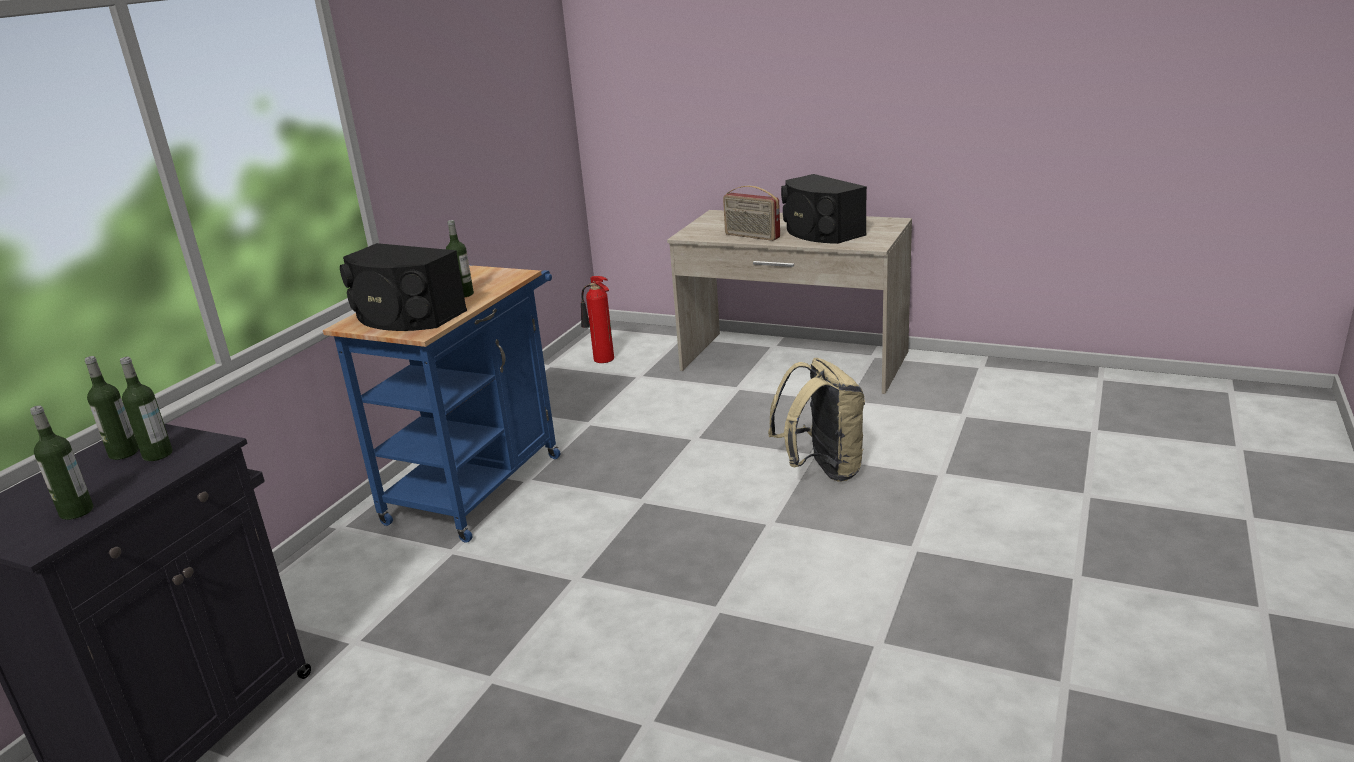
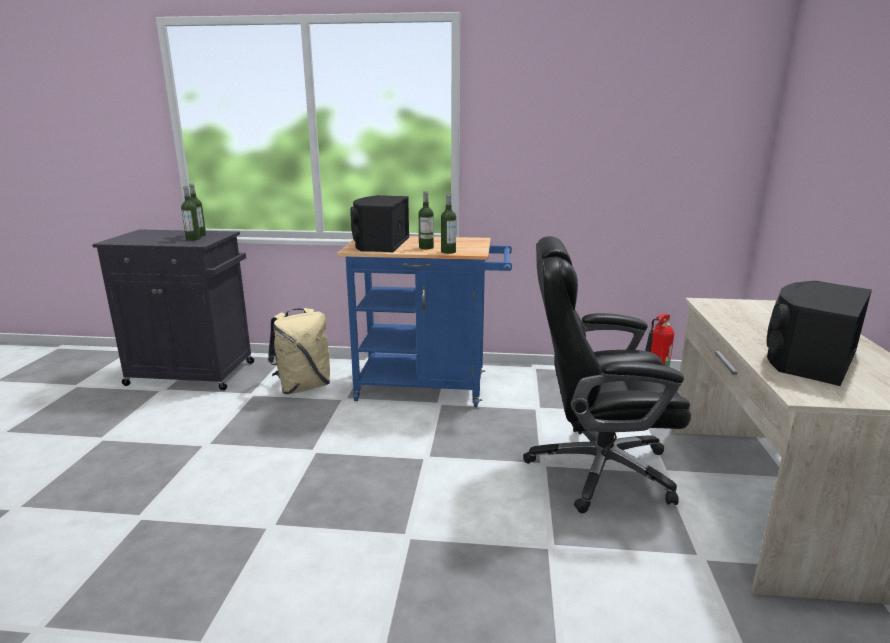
camera: 70 degrees right, 5 degrees down
(76, 511) = (139, 240): bottle -> bottle (448, 252)
(718, 415) = (596, 469): none -> black office chair
(751, 236) = (742, 327): radio -> none
(822, 470) = (522, 559): beige backpack -> beige backpack (303, 387)

